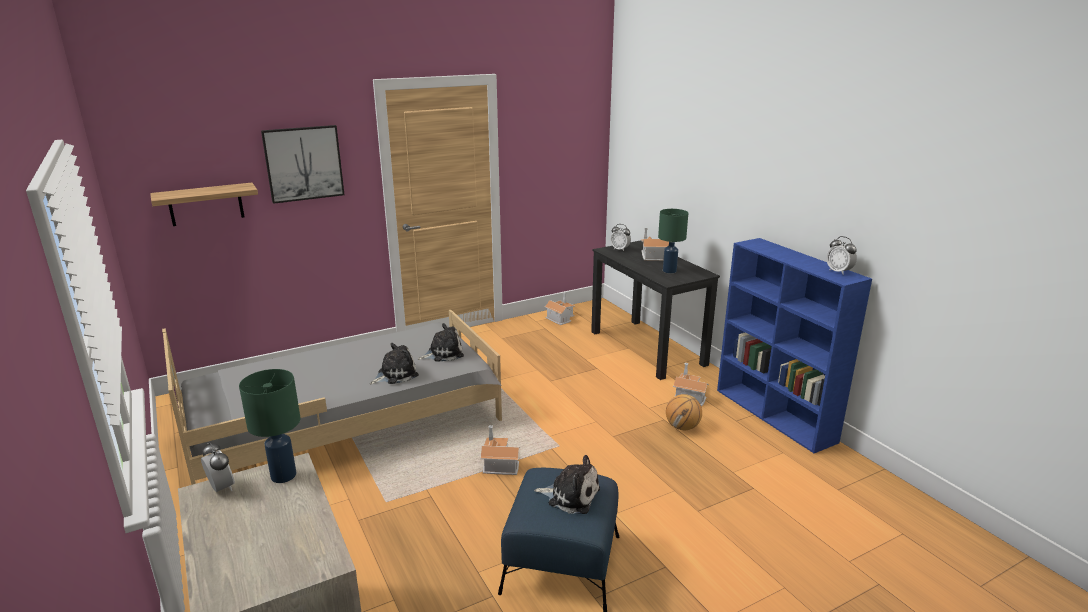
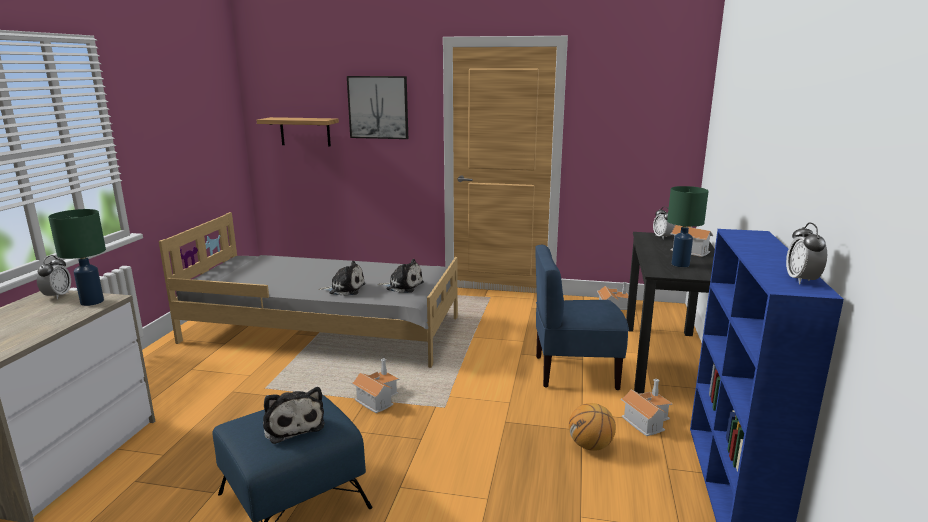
camera: 40 degrees right, 5 degrees down
(605, 380) = (575, 372): none -> blue chair

